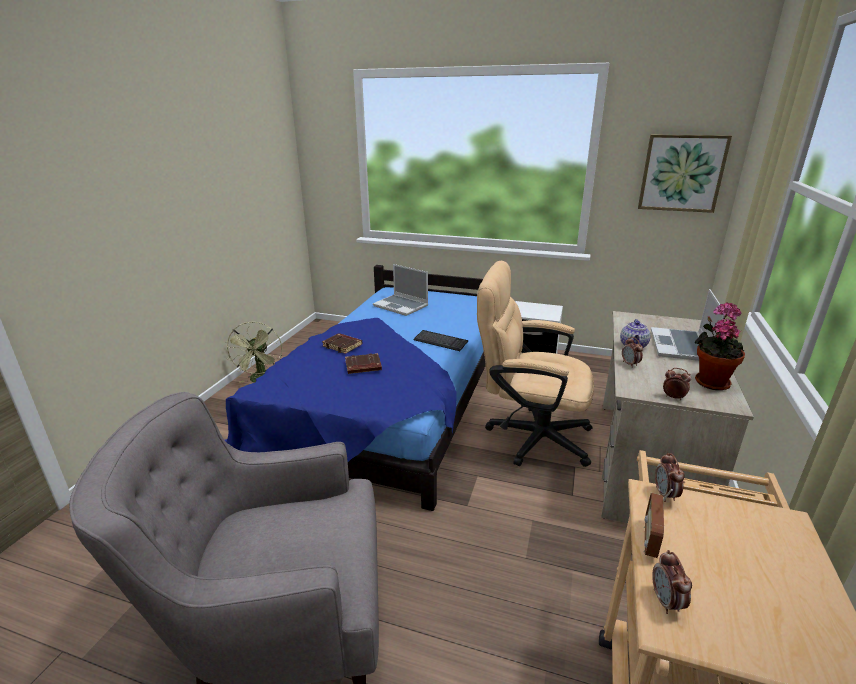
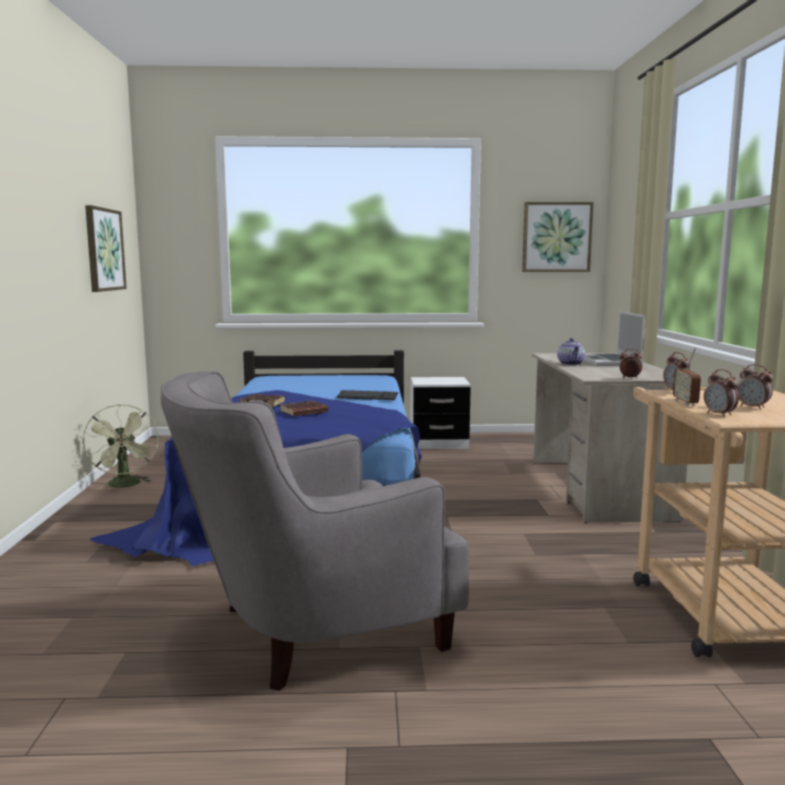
camera: 20 degrees left, 15 degrees down
(250, 186) = (104, 249): none -> picture
(401, 306) = (295, 383): laptop -> none
(529, 436) = (477, 487): beige office chair -> none
(630, 364) = (578, 370): alarm clock -> alarm clock (752, 407)
(710, 381) = (649, 371): potted plant -> none

